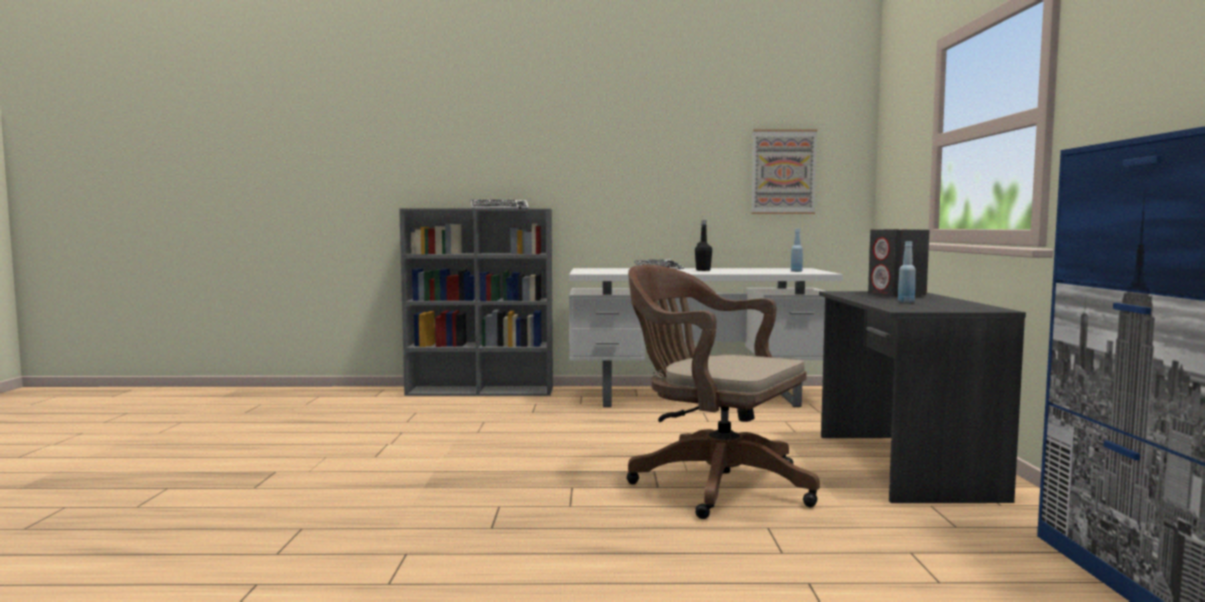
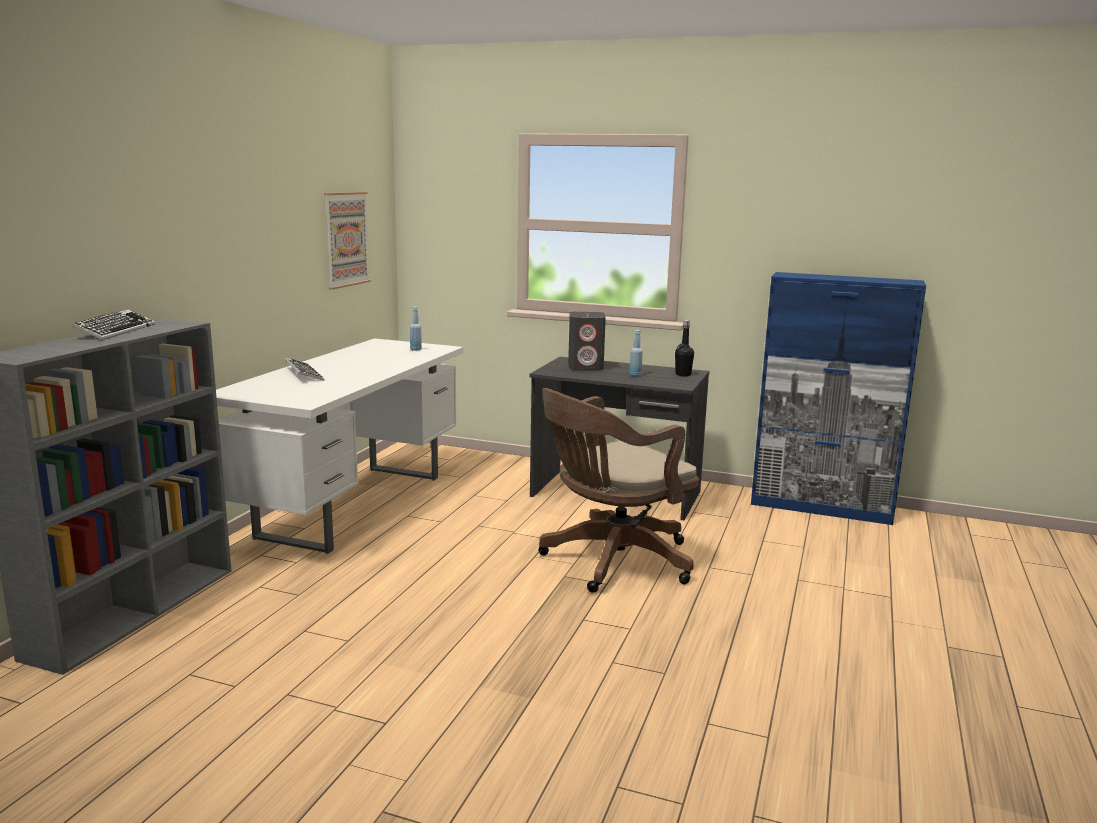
camera: 70 degrees left, 10 degrees up
(703, 270) = (347, 366): black bottle -> black bottle (683, 374)

